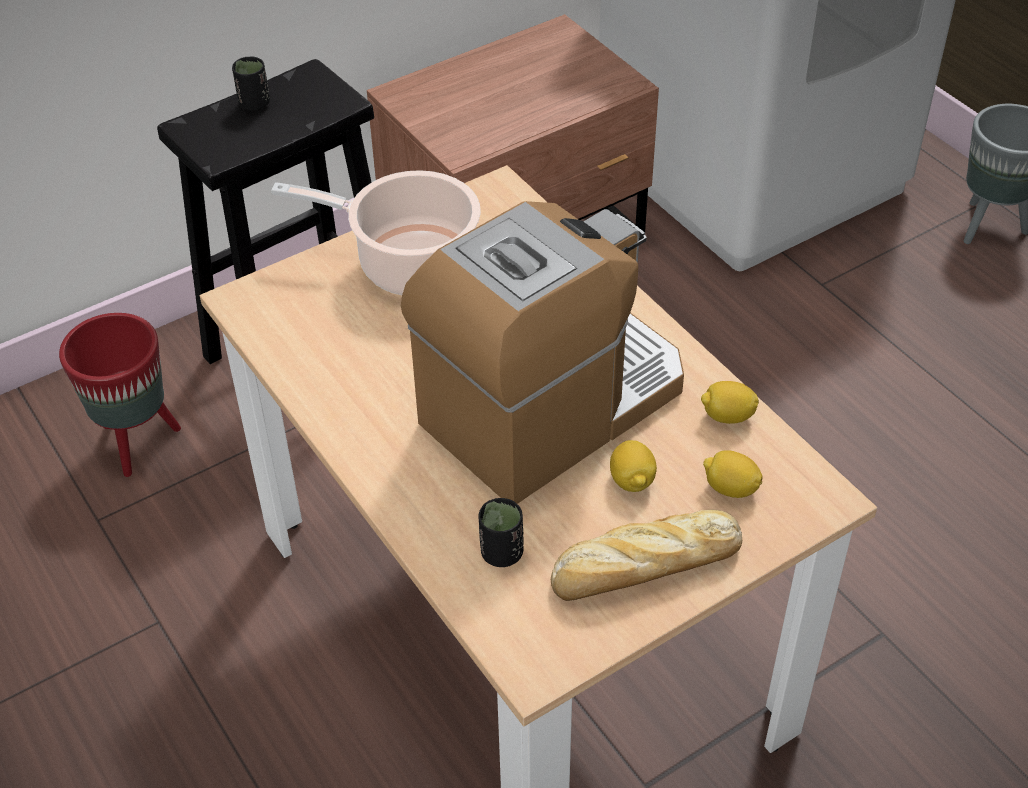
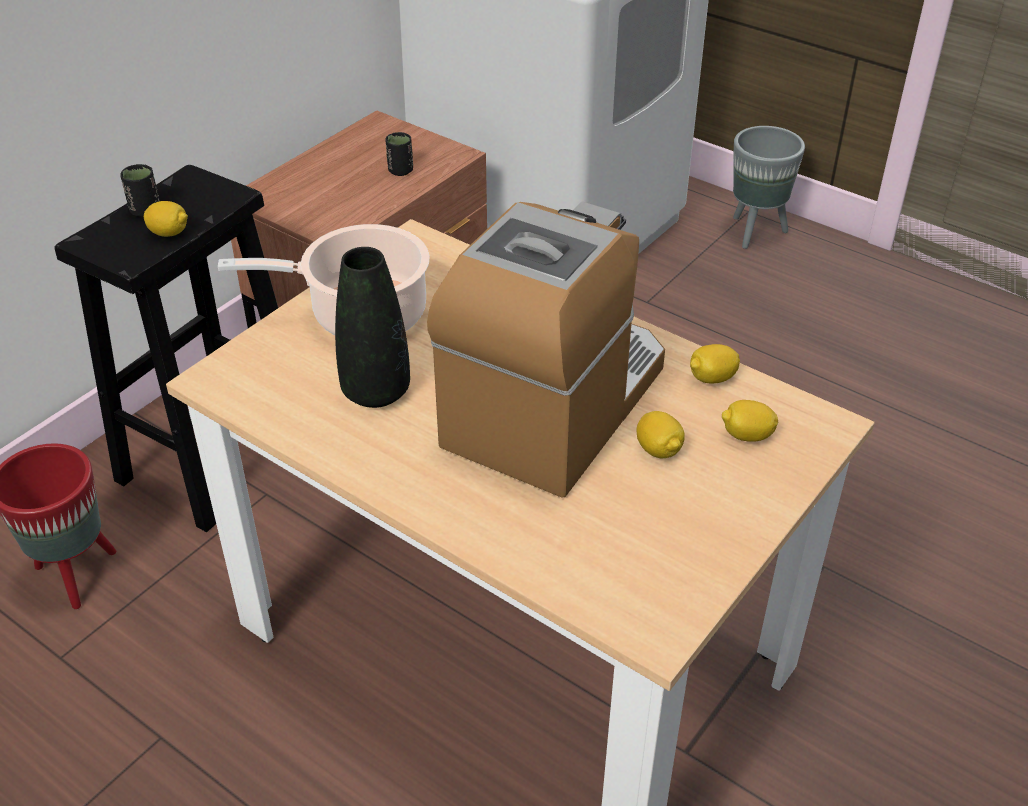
camera: 20 degrees left, 5 degrees down
(266, 133) = (169, 233): none -> lemon
(386, 350) = (376, 392): none -> black vase
(501, 553) = (574, 540): black cup -> black cup (400, 171)
(643, 567) = (708, 520): bread -> none

